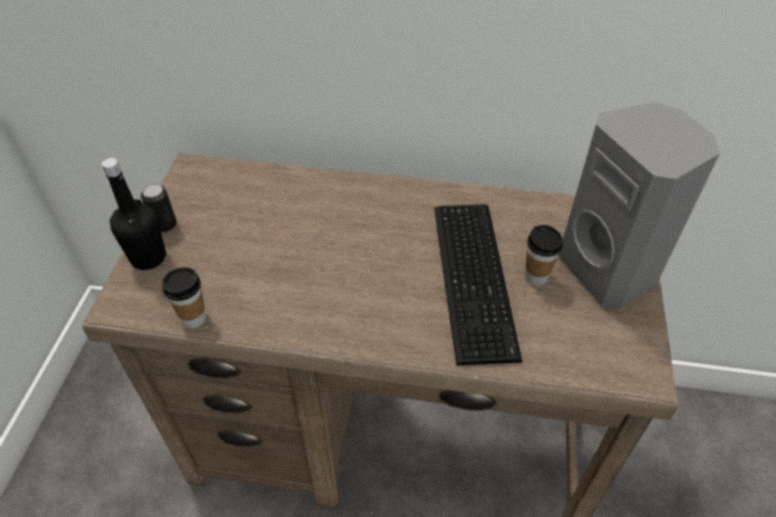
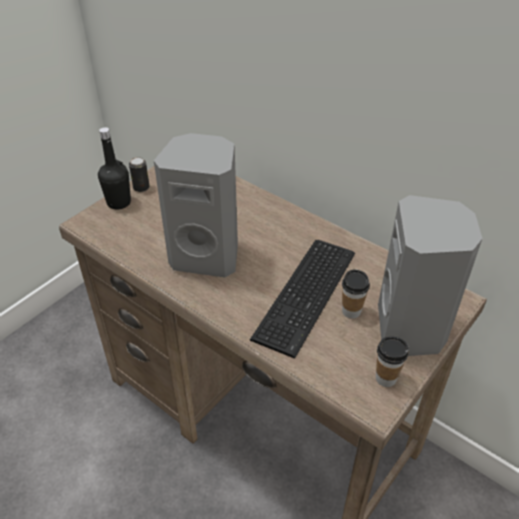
camera: 30 degrees right, 5 degrees down
(194, 318) = (118, 246): cup -> cup (385, 378)
(322, 282) = (206, 256): none -> grey speaker

